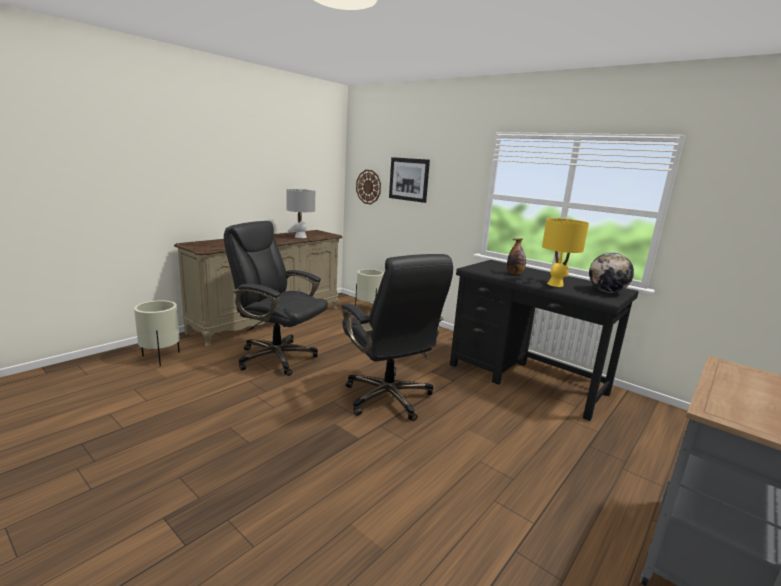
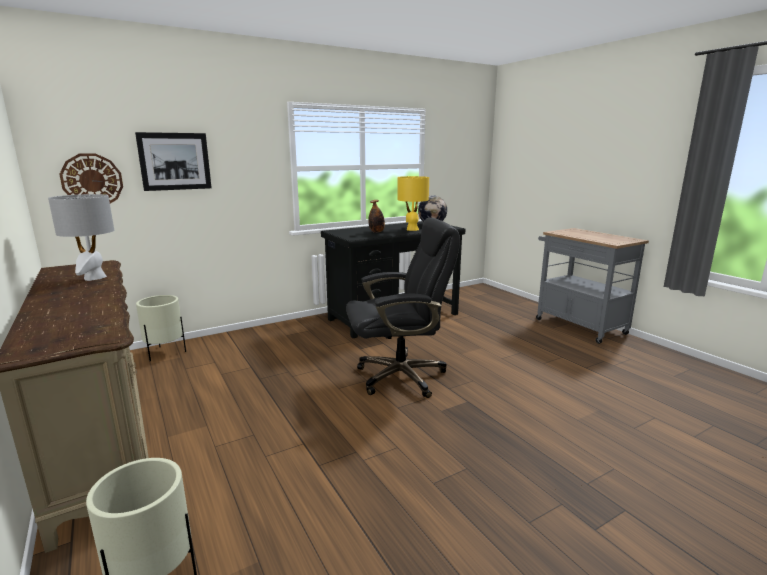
camera: 70 degrees left, 0 degrees up
(278, 358) = (265, 436): black office chair -> none

